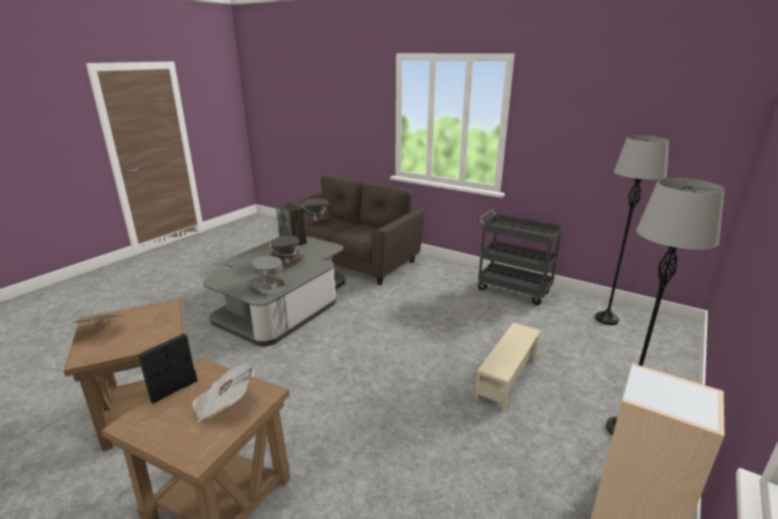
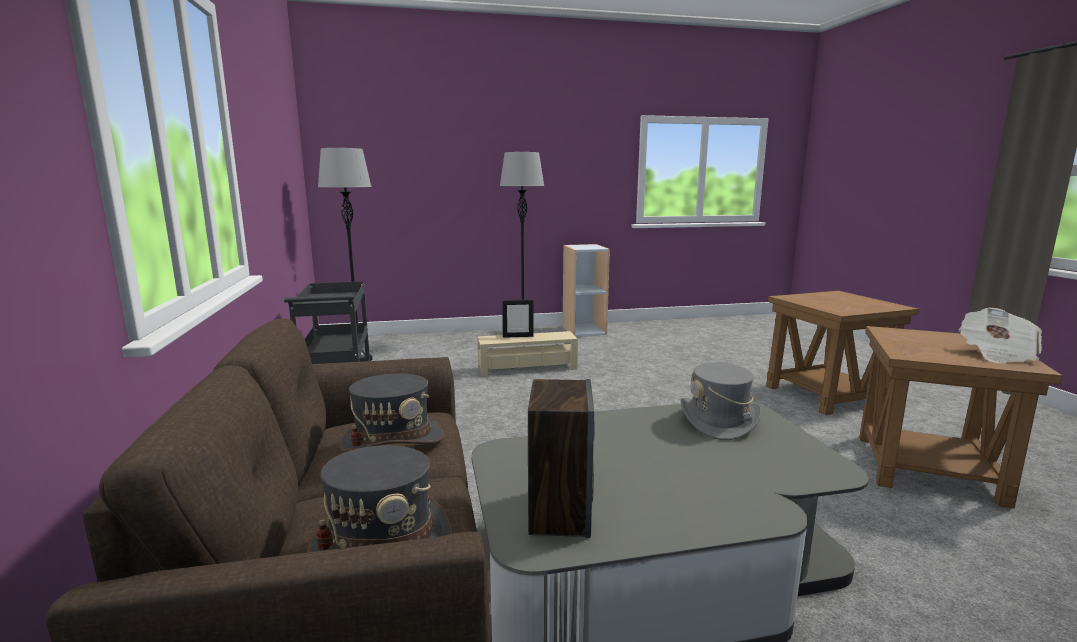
camera: 135 degrees left, 10 degrees down
(174, 390) = (864, 309): picture frame -> picture frame (518, 336)
(224, 405) = (820, 299): newspaper -> none
(286, 262) = (643, 455): grey hat -> grey hat (393, 440)

